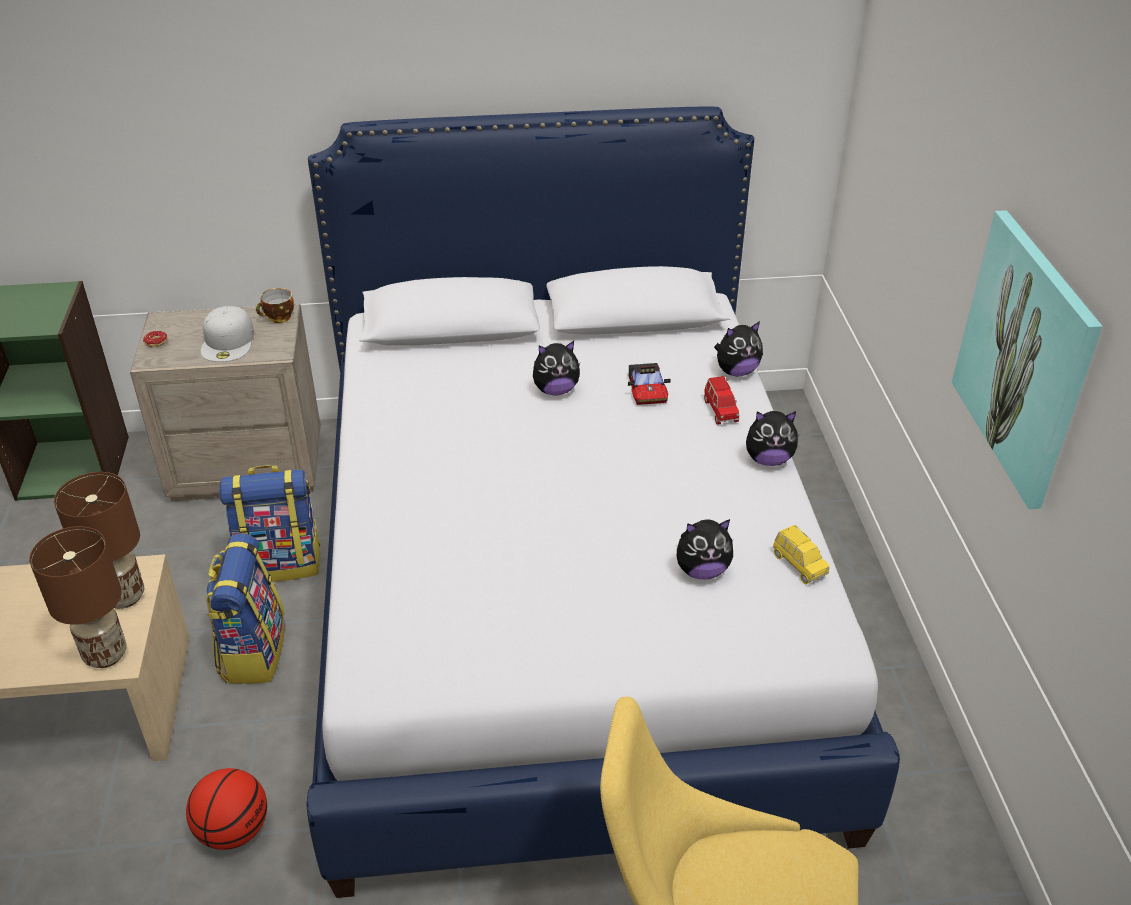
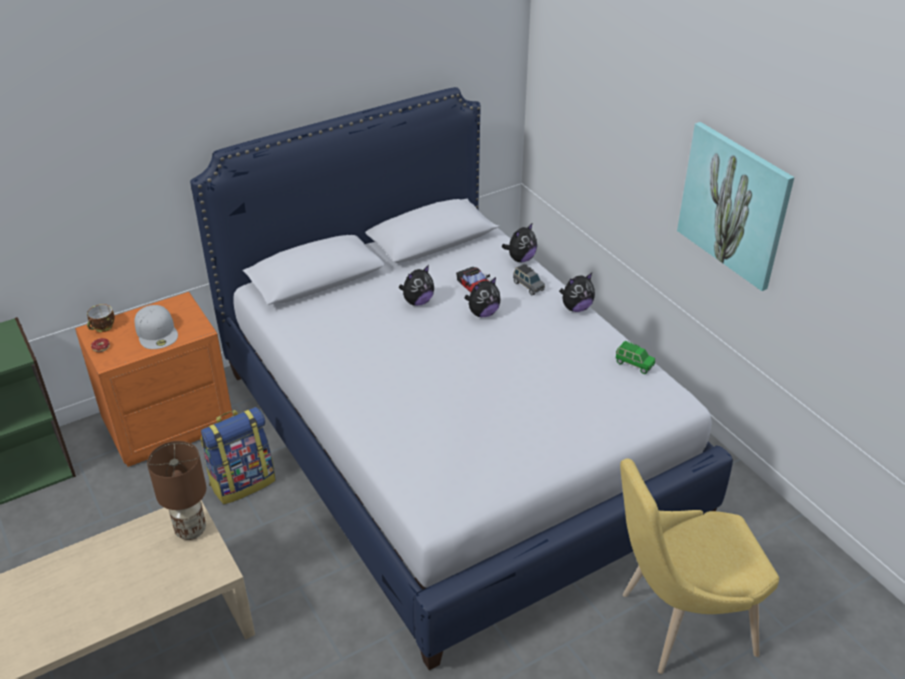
camera: 25 degrees left, 0 degrees up
(104, 654) = (207, 571): brown table lamp -> none
(233, 830) = (333, 659): basketball -> none
(247, 466) = (168, 424): beige nightstand -> orange nightstand
(252, 651) = (264, 545): backpack -> none
(278, 318) = (181, 305): cup -> cup (103, 328)
(702, 570) = (583, 384): plush toy -> plush toy (483, 313)
(720, 410) = (528, 286): red toy car -> grey toy car
(799, 565) = (633, 364): yellow toy car -> green toy car

